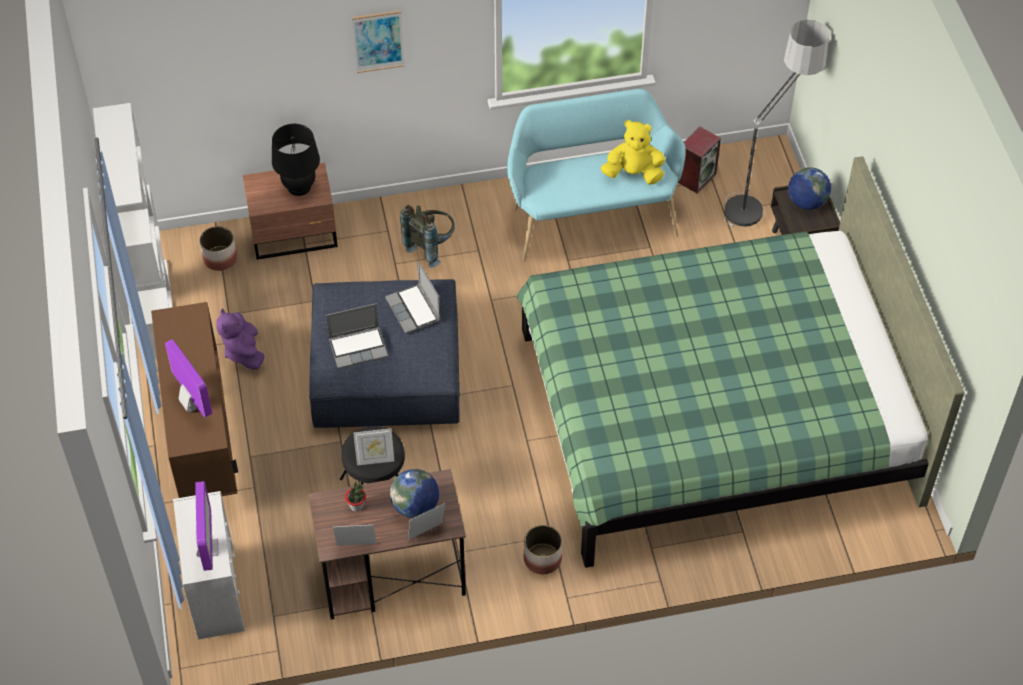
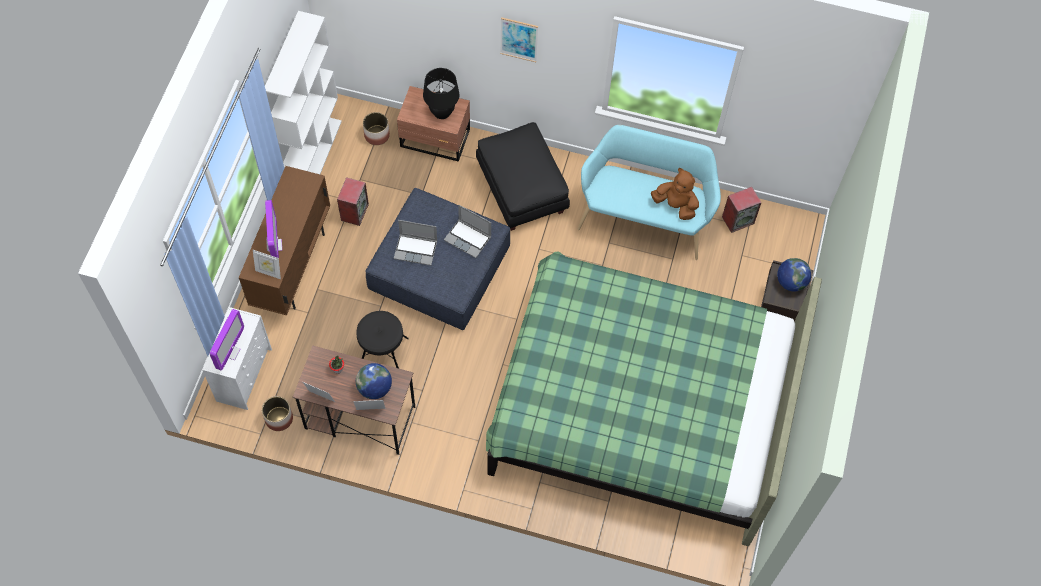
camera: 25 degrees right, 10 degrees up
(244, 352) = (354, 212): purple plush toy -> speaker
(375, 460) = (377, 338): picture frame -> picture frame (269, 272)
(414, 310) = (468, 238): laptop -> laptop turned 60 degrees counterclockwise
(431, 247) = (521, 190): grey backpack -> black ottoman
(542, 559) = (463, 454): planter -> planter (278, 418)
(633, 174) = (675, 205): yellow plush toy -> brown plush toy
(762, 195) = (777, 255): floor lamp -> none

